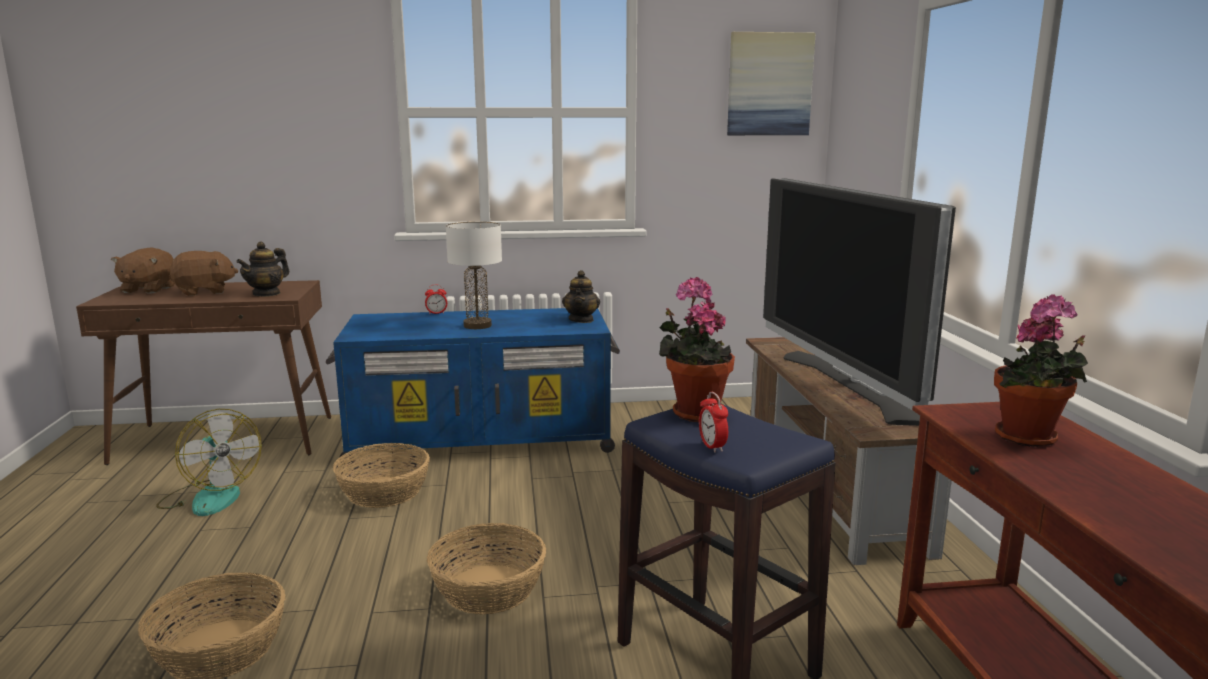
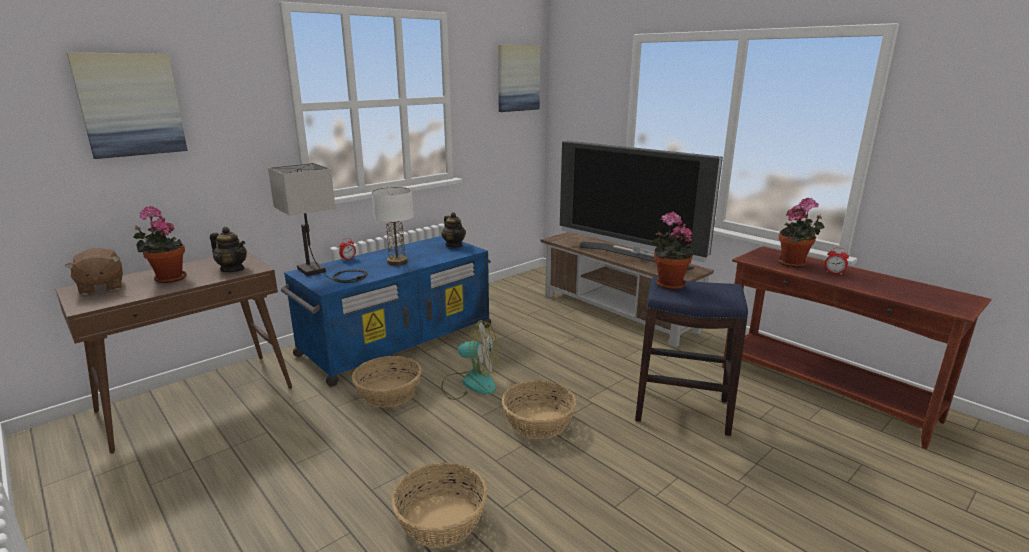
camera: 35 degrees left, 5 degrees up
(204, 292) = (168, 278): brown plush toy -> potted plant
(210, 497) = (261, 441): fan -> fan (470, 383)
(214, 100) = (130, 105): none -> picture
(267, 294) = (233, 269): teapot -> teapot turned 60 degrees counterclockwise
(385, 323) = (326, 273): none -> table lamp
(712, 447) = (708, 299): alarm clock -> alarm clock (834, 273)

